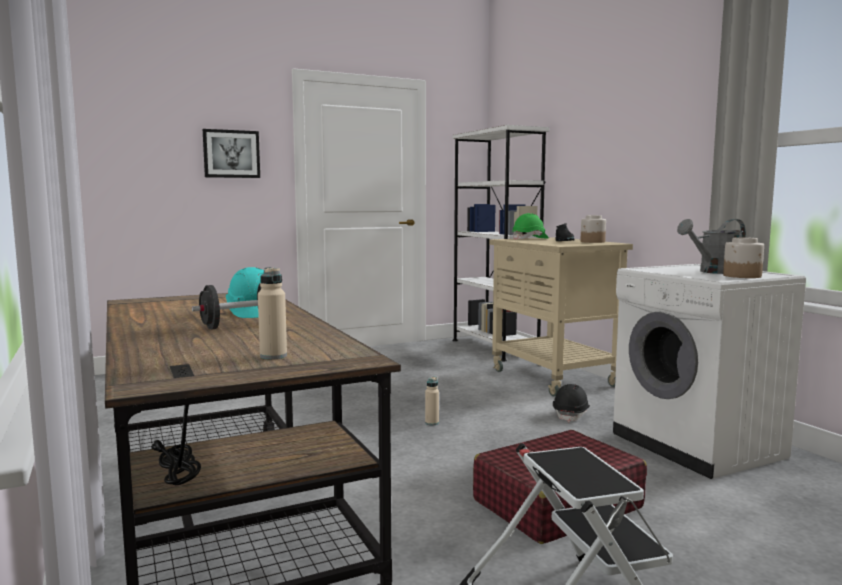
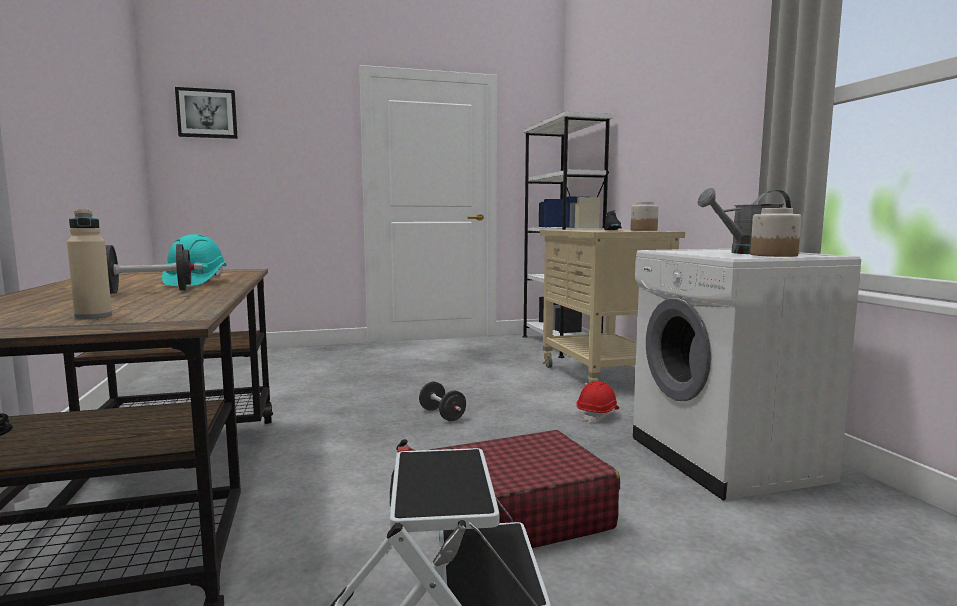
camera: 10 degrees right, 0 degrees up
(231, 154) = (299, 148): picture -> picture (207, 113)
(432, 423) = (442, 415): beige bottle -> black dumbbell
(530, 239) = (582, 229): green hard hat -> none
(571, 414) = (598, 415): black hard hat -> red hard hat

